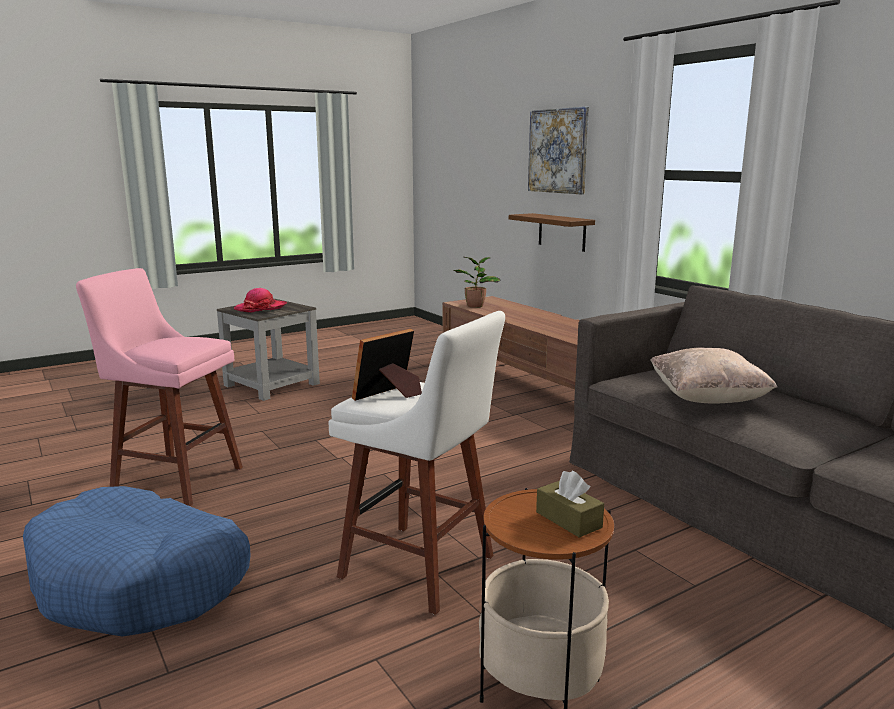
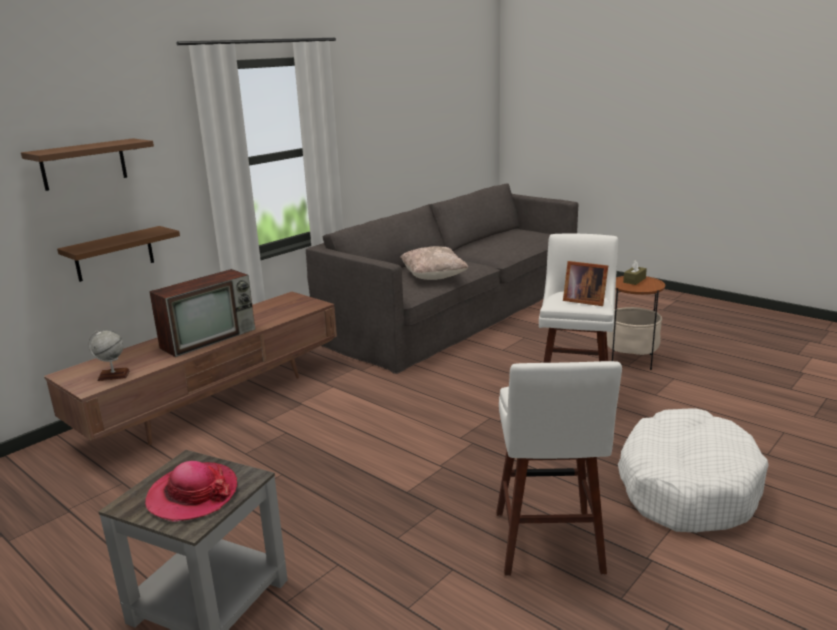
camera: 105 degrees left, 5 degrees up
(140, 582) = (686, 486): blue dog bed -> white dog bed
(176, 480) = (547, 544): pink stool -> white stool
(476, 305) = (113, 375): potted plant -> globe
(536, 322) = (210, 338): none -> television
(558, 151) = (83, 164): picture -> brown shelf

